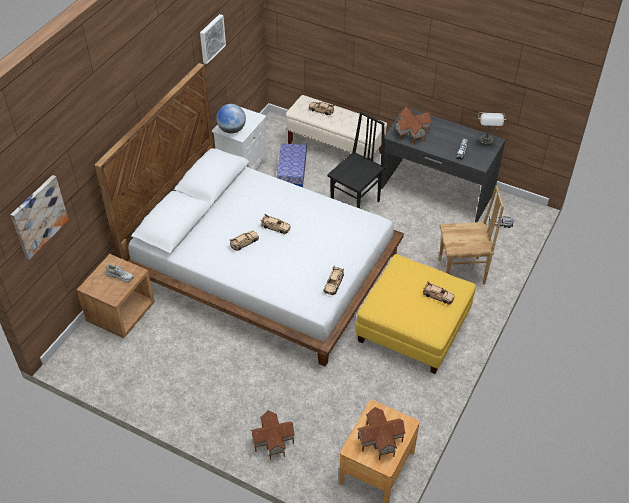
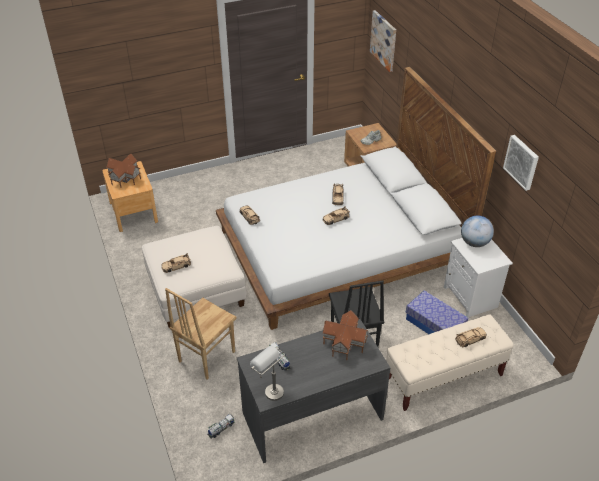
camera: 130 degrees right, 5 degrees down
(273, 441) = (201, 184): toy house -> none
(413, 327) = (196, 290): yellow ottoman -> white ottoman

